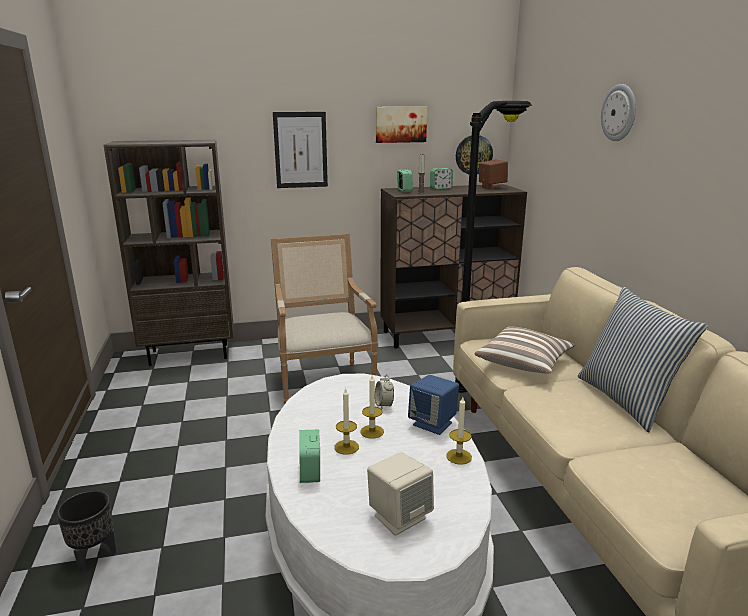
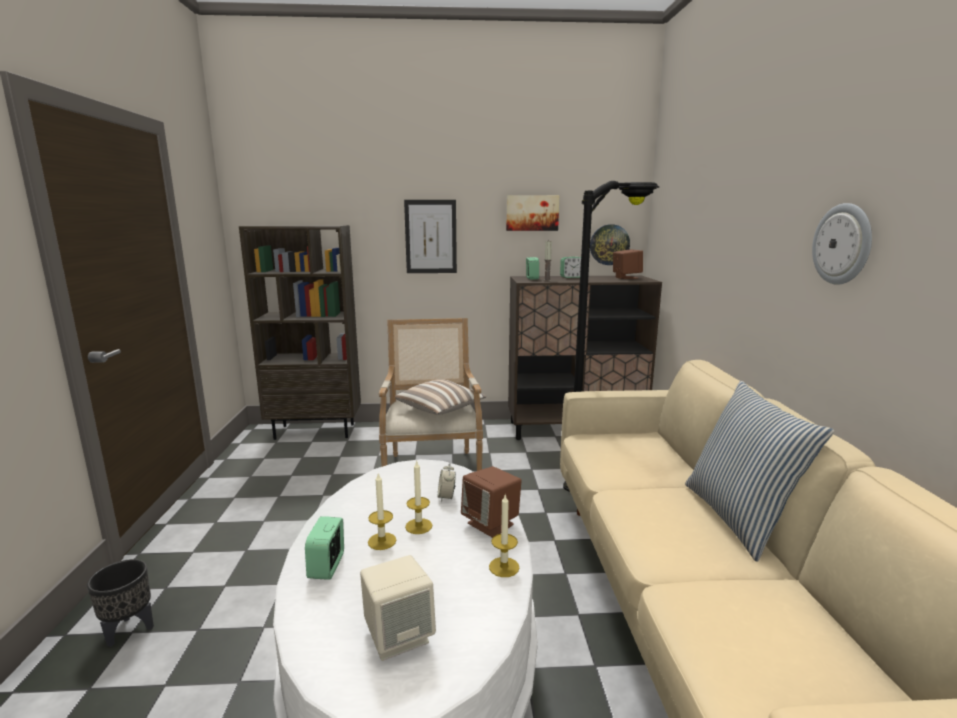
camera: 10 degrees right, 5 degrees down
(433, 424) = (491, 524): blue speaker -> brown speaker
(524, 363) = (626, 464): pillow -> pillow (441, 409)
(619, 113) = (750, 189): wall clock -> wall clock (843, 244)

